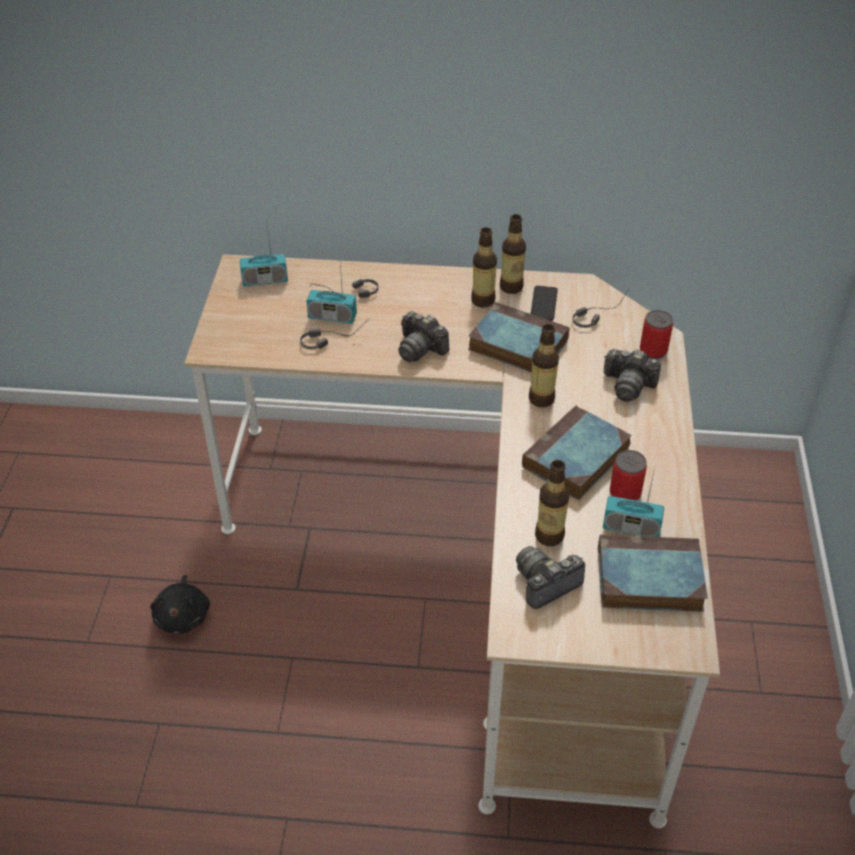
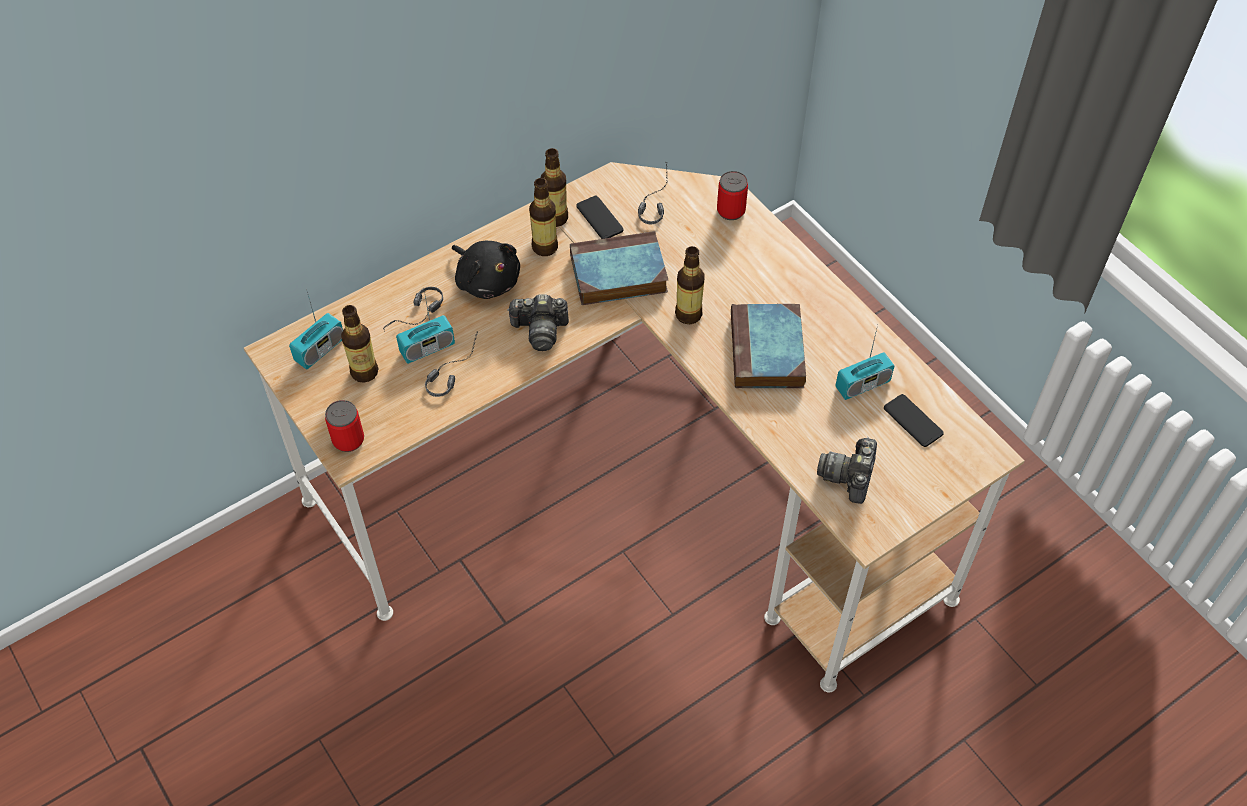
camera: 40 degrees left, 10 degrees up
(183, 616) = (429, 722): black plush toy -> black plush toy (487, 280)
(549, 536) = (812, 434): bottle -> bottle (364, 372)
(625, 493) = (831, 358): can -> can (348, 440)
(628, 385) = (742, 256): camera -> none
(647, 579) = (913, 421): book -> phone

